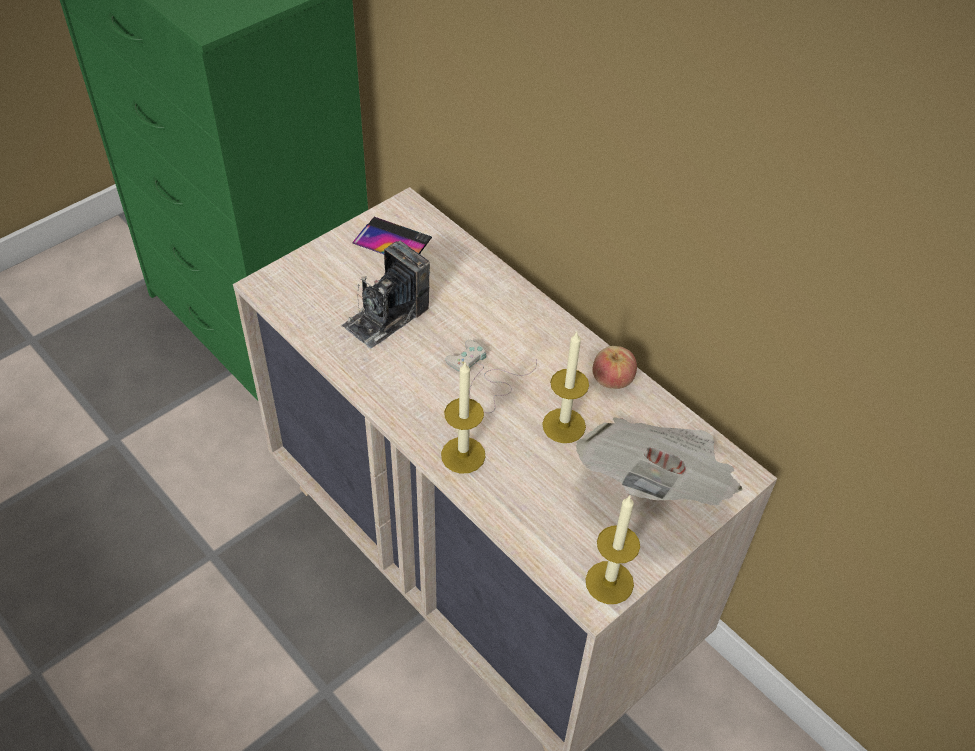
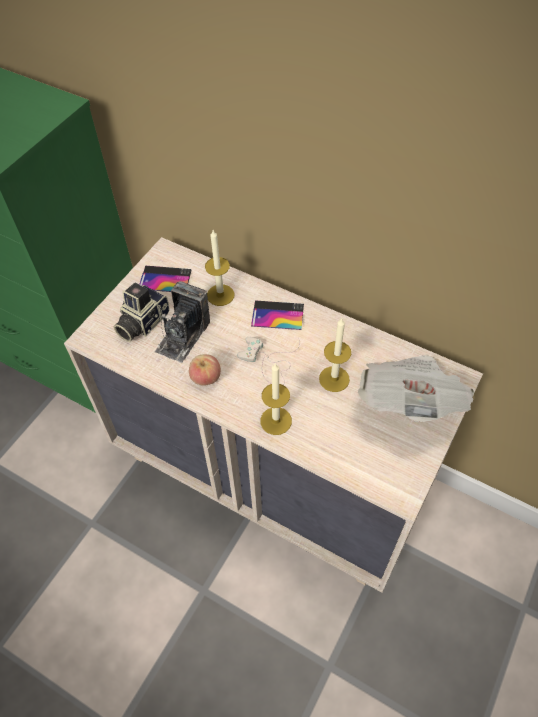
camera: 15 degrees left, 5 degrees up
(340, 285) = (141, 322): none -> camera
(522, 325) = (277, 315): none -> phone
(609, 582) = (408, 480): candle -> candle (220, 295)
(612, 380) = (352, 337): apple -> apple (205, 378)

